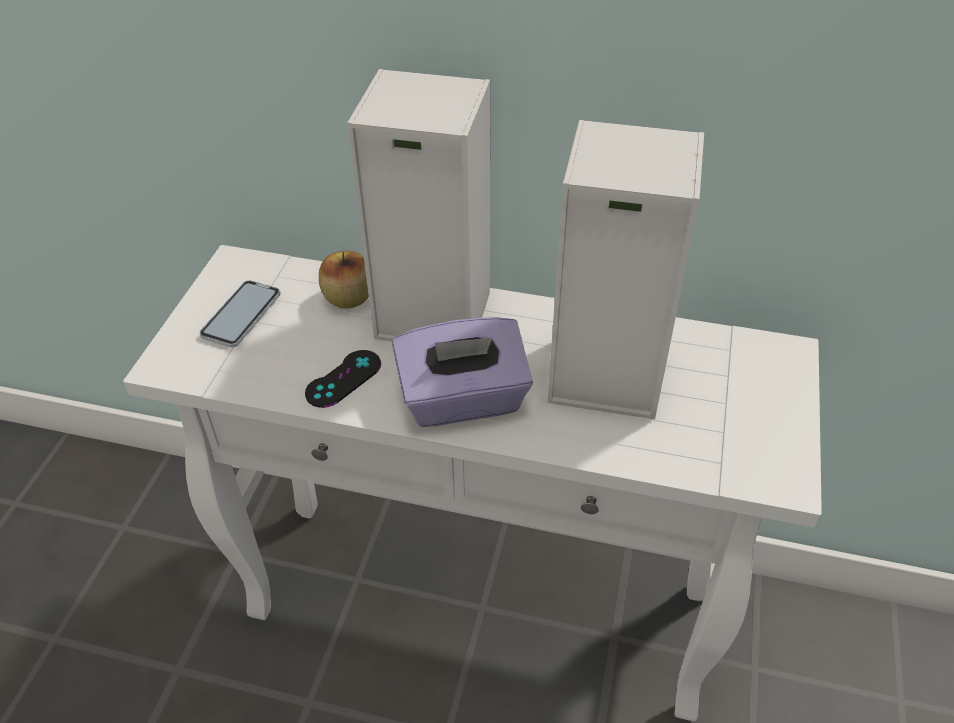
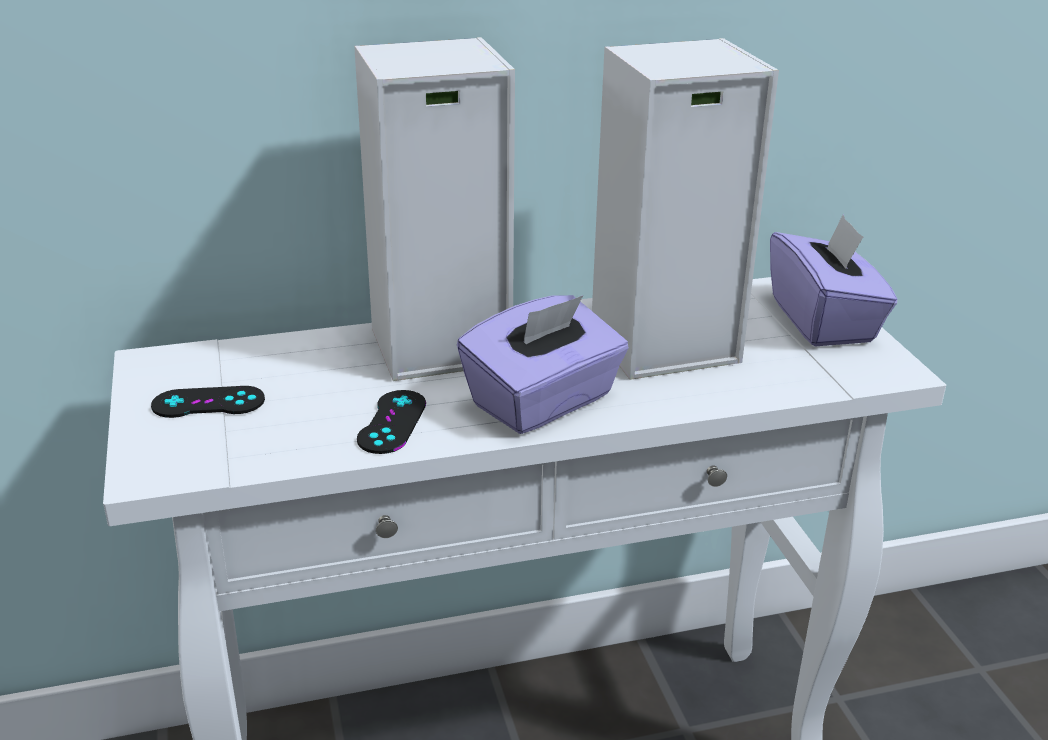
camera: 30 degrees left, 15 degrees down
(241, 315) = (208, 403): phone -> black game controller
(348, 298) = (328, 356): apple -> none
(769, 399) = (823, 321): none -> purple tissue box

